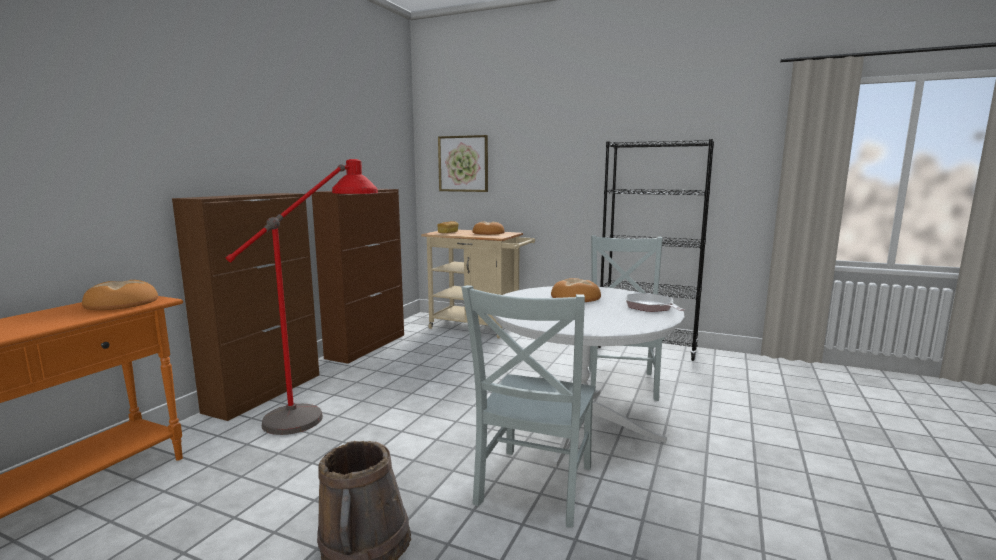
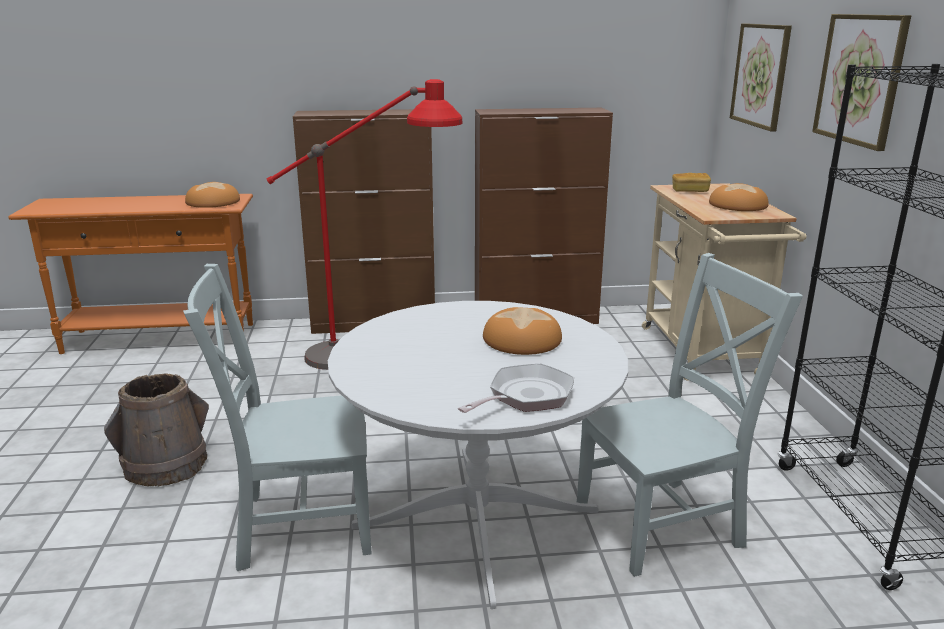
camera: 60 degrees right, 10 degrees up
(555, 156) = (860, 79): none -> picture

